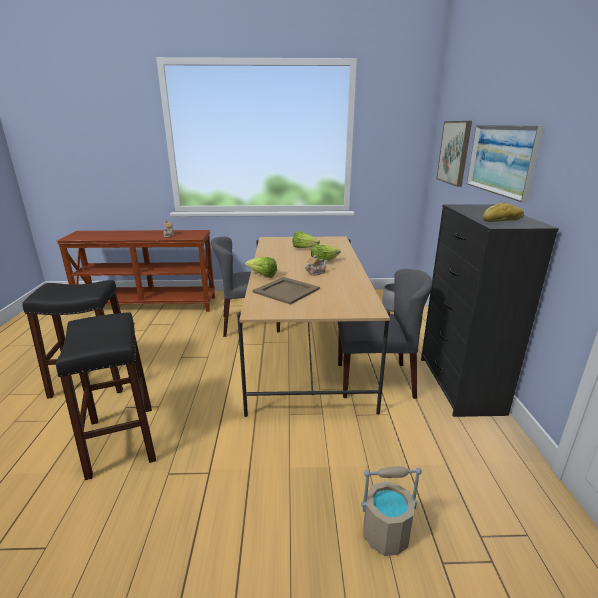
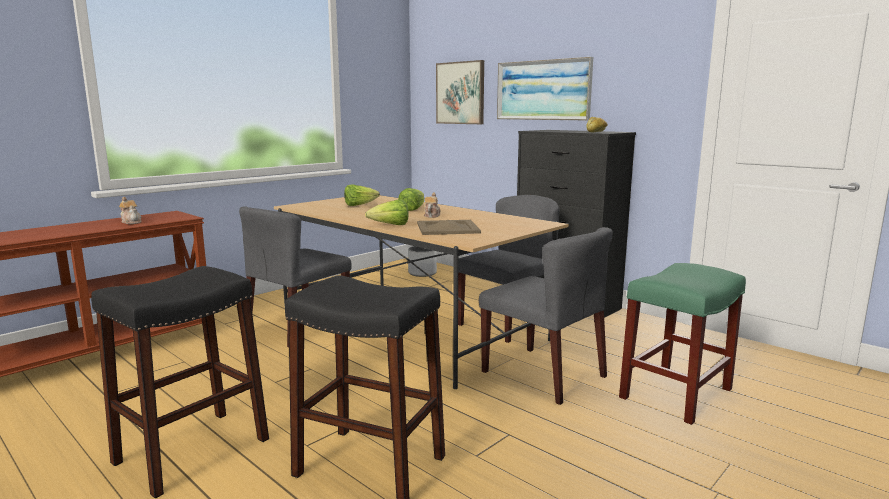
camera: 45 degrees left, 10 degrees down
(316, 441) = (544, 374): none -> grey chair
(386, 534) = (676, 392): beige bucket -> green stool

